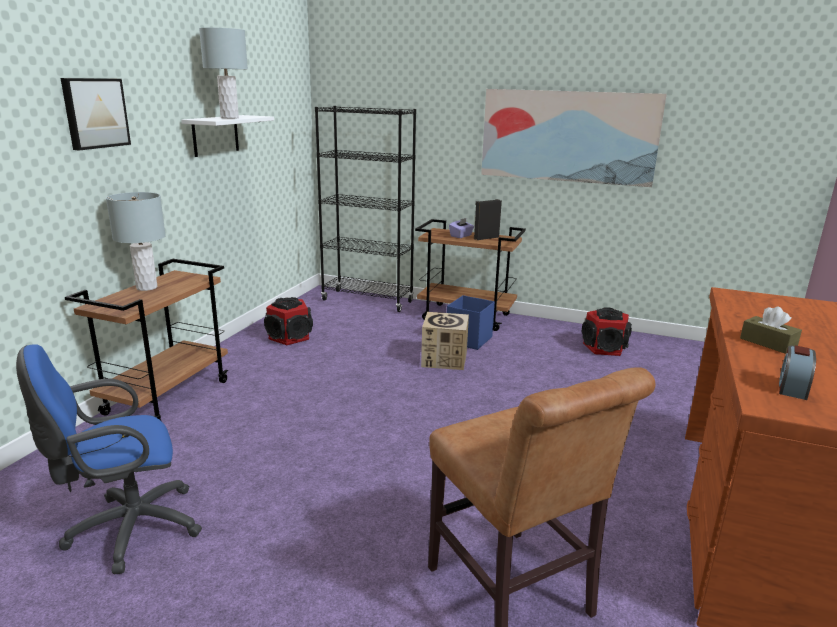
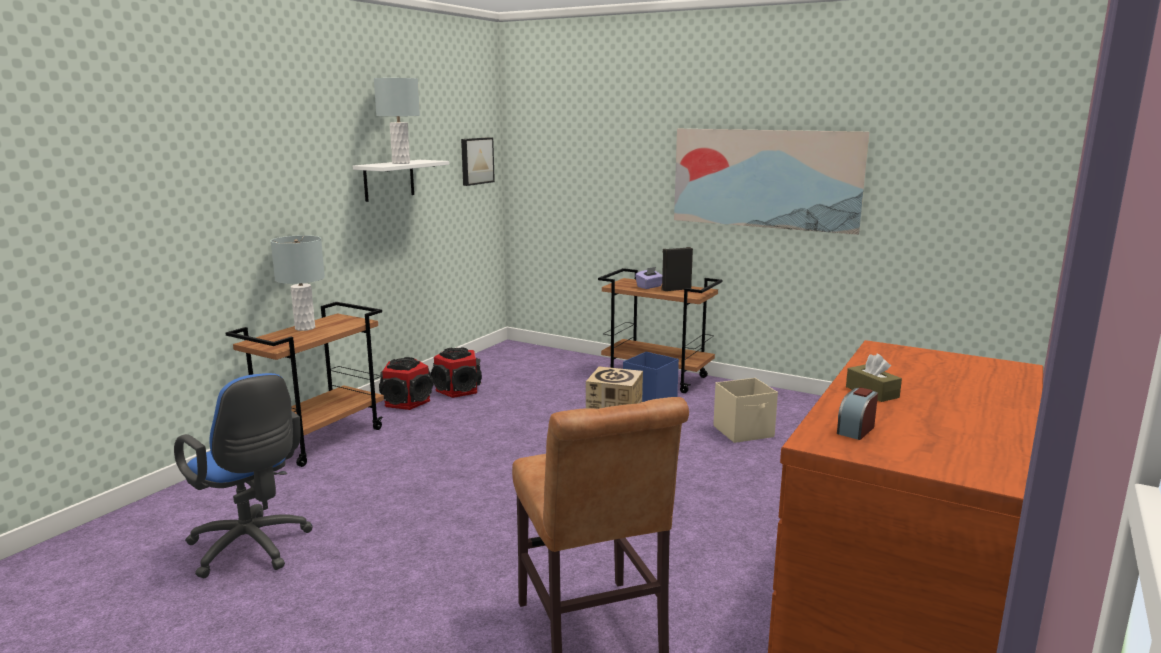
camera: 10 degrees right, 5 degrees down
(95, 113) = (265, 161): picture -> picture (476, 161)
(127, 530) = (252, 549): blue office chair -> blue office chair turned 120 degrees counterclockwise
(367, 301) = (554, 357): black bookcase -> none
(562, 366) = (744, 432): none -> beige storage box
(604, 348) = (803, 416): speaker -> speaker (407, 402)

